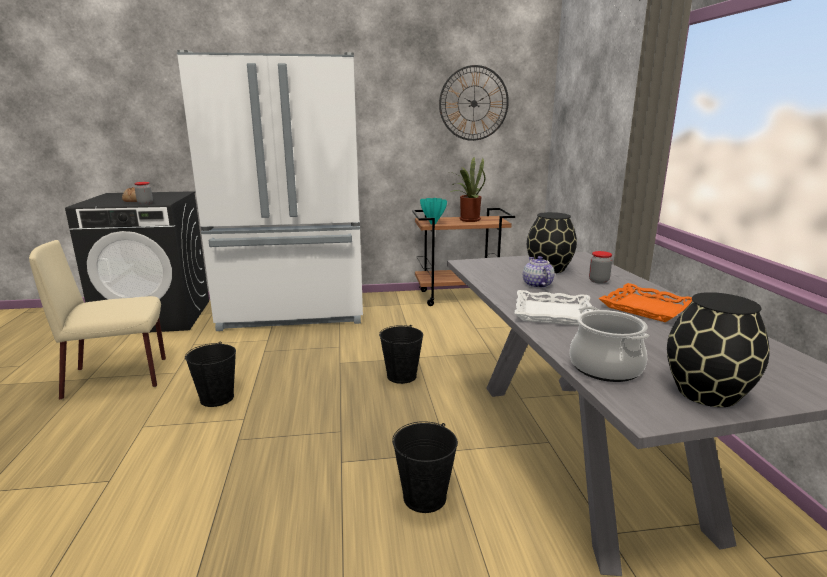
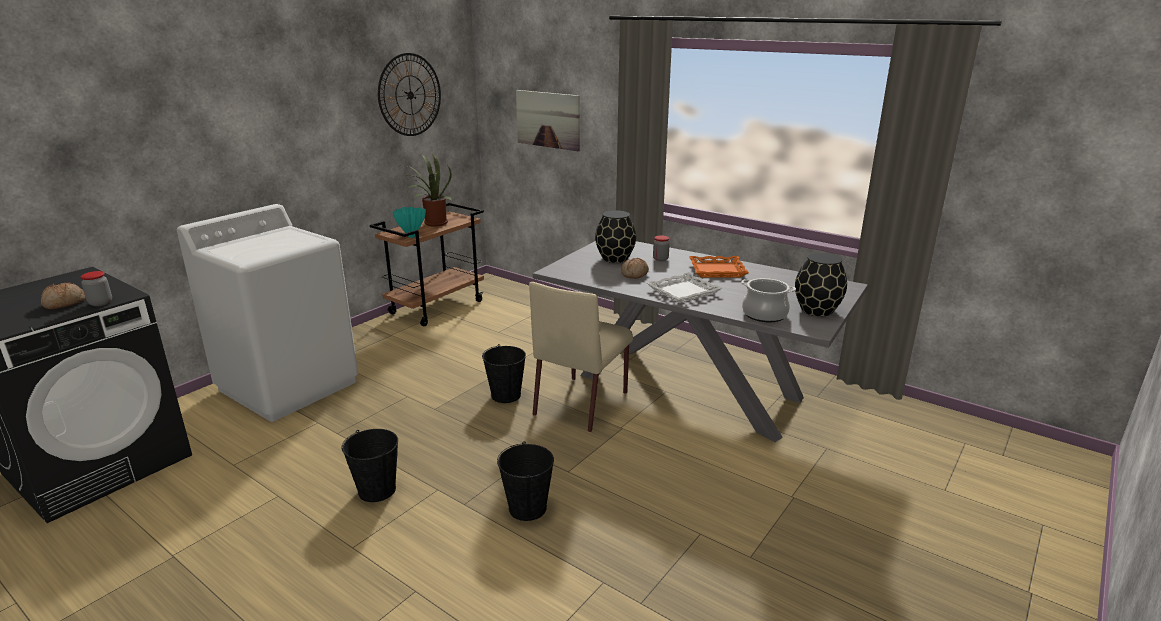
camera: 45 degrees left, 5 degrees up
(118, 377) = (214, 534): beige chair -> beige chair (582, 402)
(294, 312) = (289, 385): white fridge -> white washing machine
(425, 497) = (650, 459): black bucket -> black bucket (528, 508)
(537, 285) = (635, 274): teapot -> bread
(591, 130) = (548, 119): none -> picture

